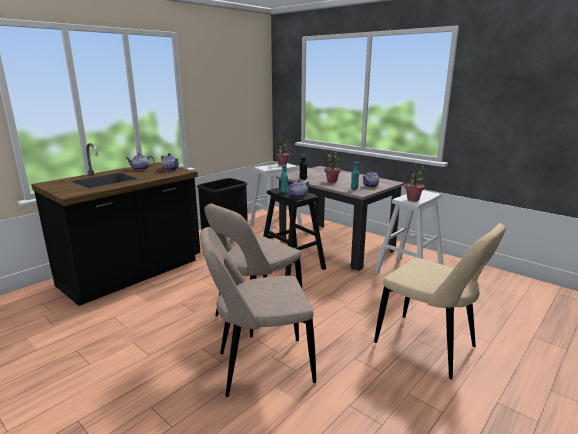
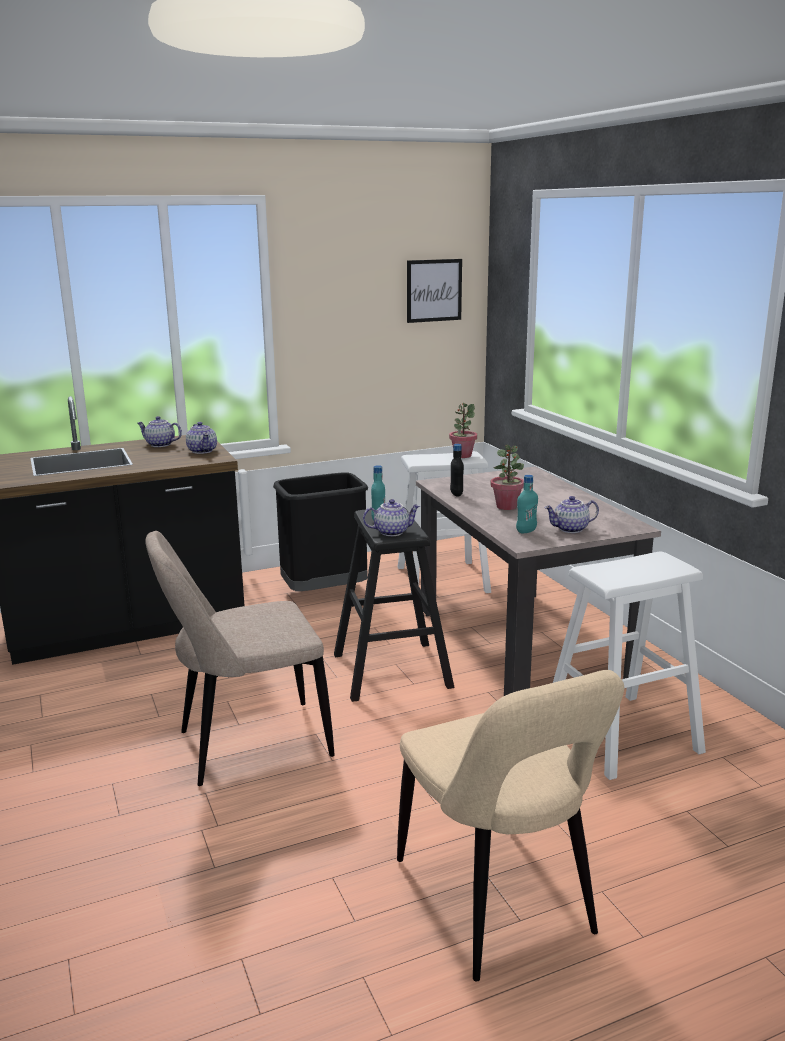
camera: 25 degrees right, 0 degrees up
(251, 86) = (434, 290): none -> picture
(260, 367) = (164, 843): beige chair -> none
(413, 199) = (612, 575): potted plant -> none

